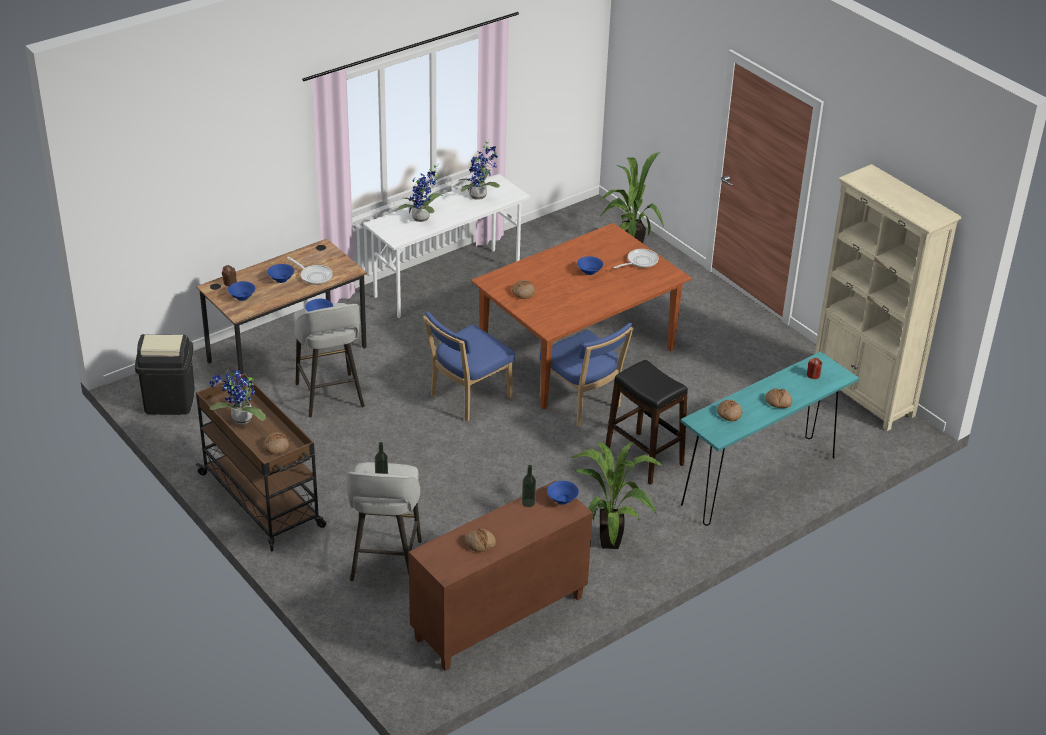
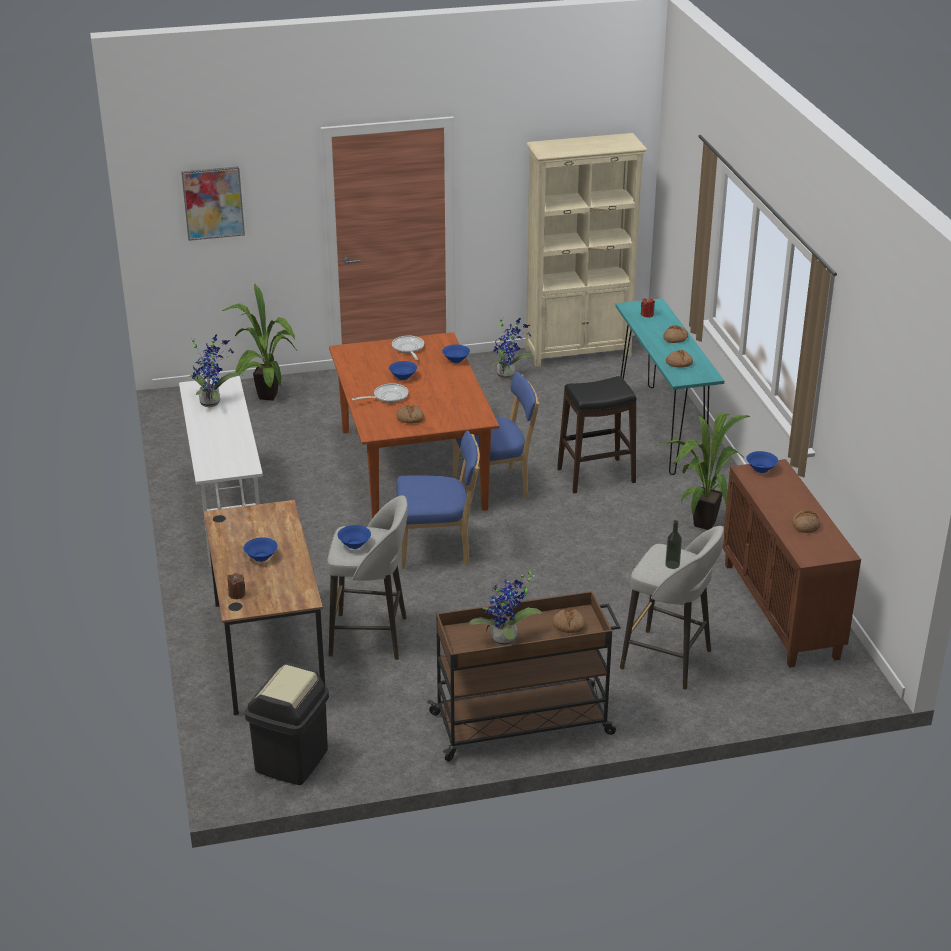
camera: 65 degrees left, 5 degrees down
(242, 297) = (275, 591): blue bowl -> blue bowl (456, 360)
(314, 276) = (274, 534): frying pan -> frying pan (387, 397)
(422, 219) = (223, 444): potted plant -> potted plant (508, 375)
(467, 398) = (438, 549): blue chair -> blue chair turned 75 degrees counterclockwise
(528, 503) = (757, 487): bottle -> none
(653, 67) = (213, 203): none -> picture

